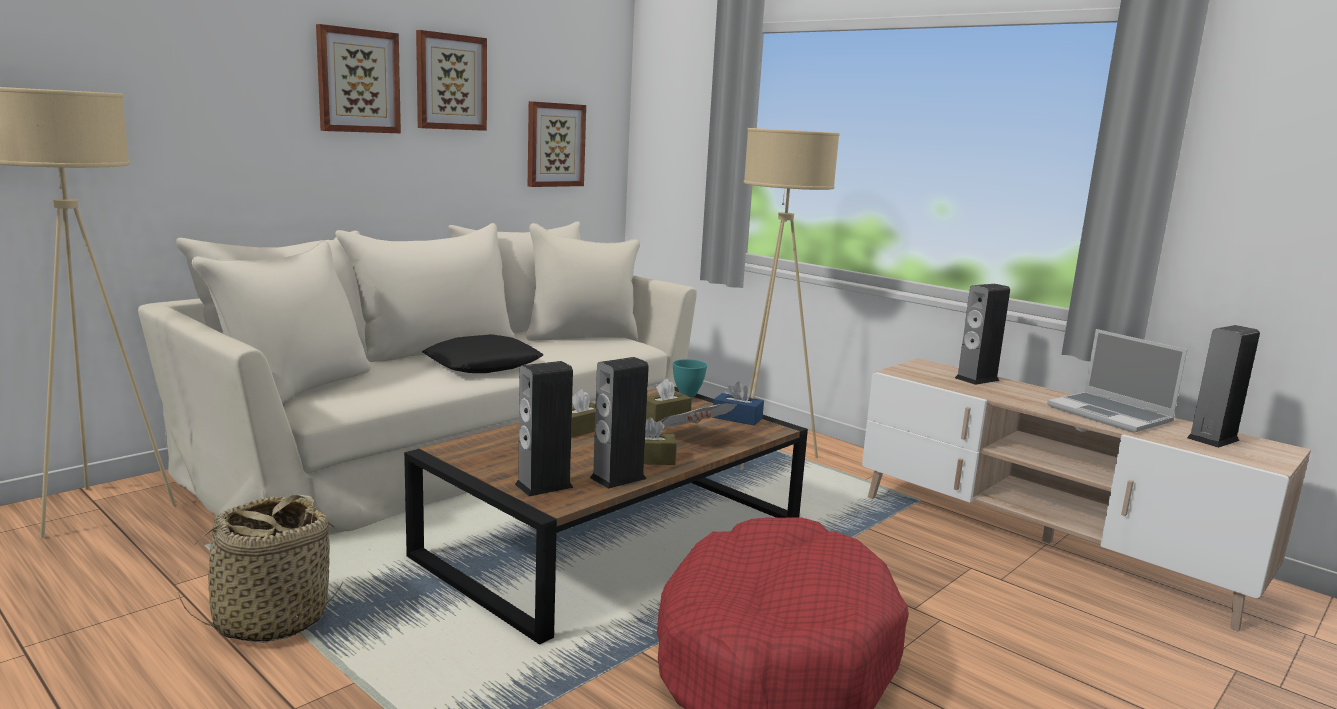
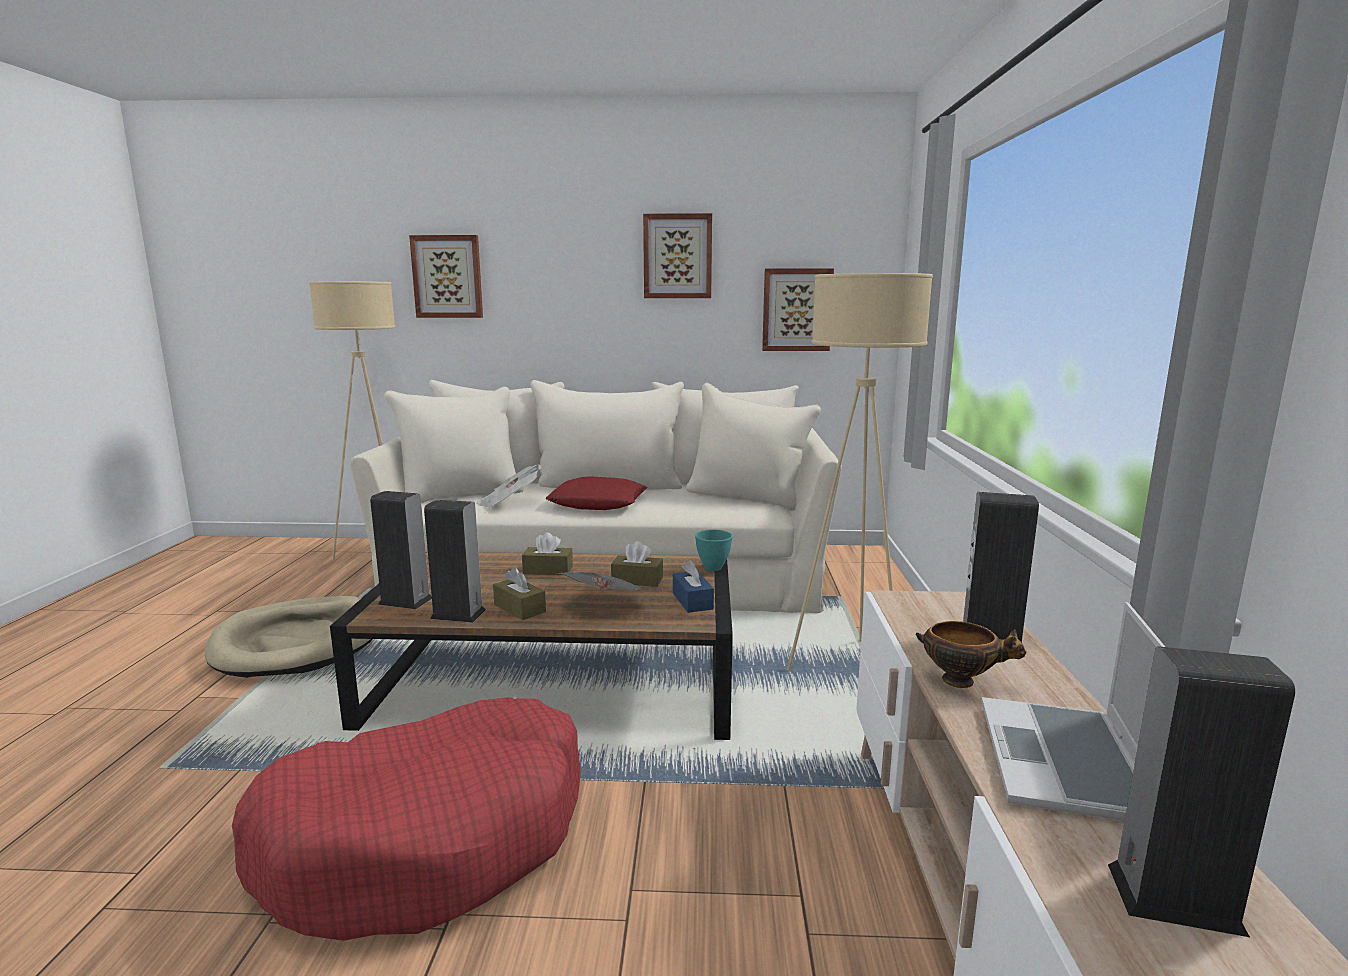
camera: 50 degrees right, 0 degrees up
(271, 619) = (297, 642): basket -> beige dog bed
(358, 81) = (590, 262): picture -> picture (447, 277)
(397, 383) = (509, 503): none -> newspaper
(483, 364) = (598, 503): black pillow -> red pillow
(1016, 399) = (961, 681): none -> bowl

